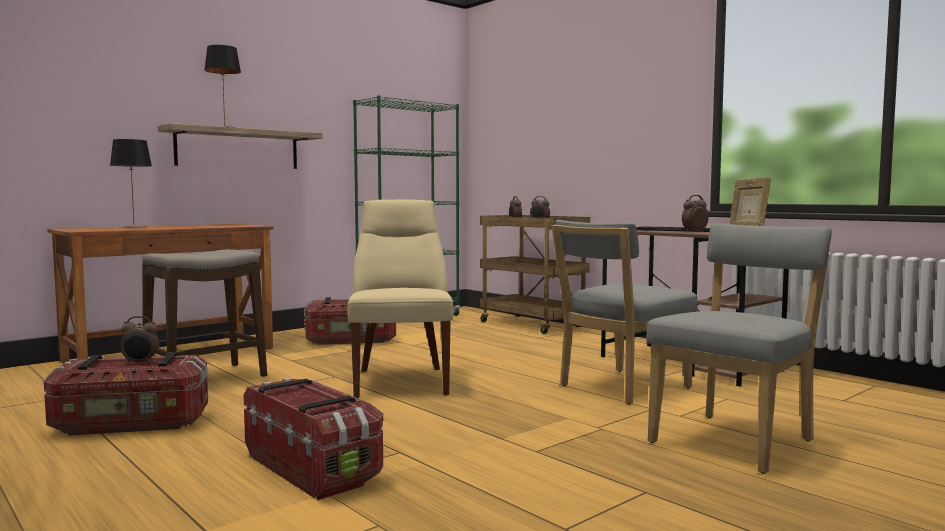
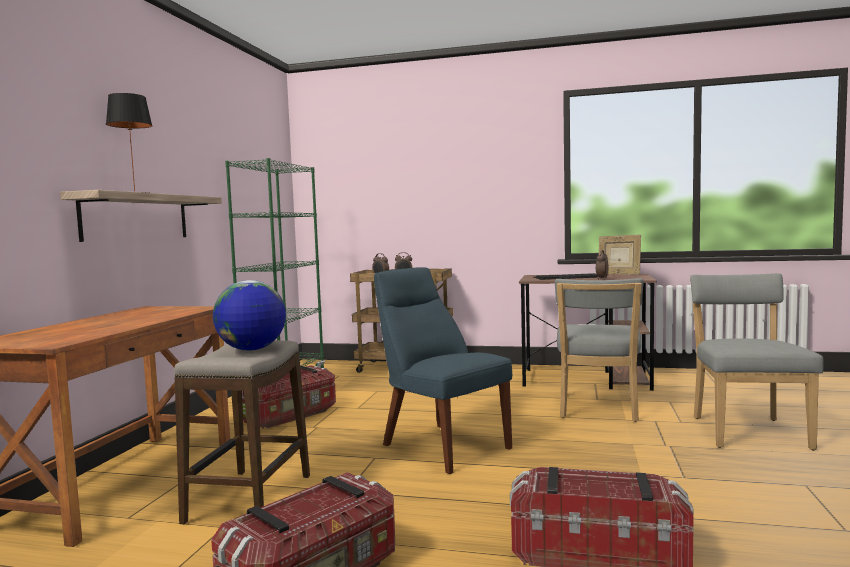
camera: 35 degrees left, 0 degrees up
(134, 227) = (69, 328): table lamp -> none
(140, 363) = (312, 501): alarm clock -> none
(209, 253) = (251, 350): none -> globe
(401, 380) = (441, 445): beige chair -> blue chair

